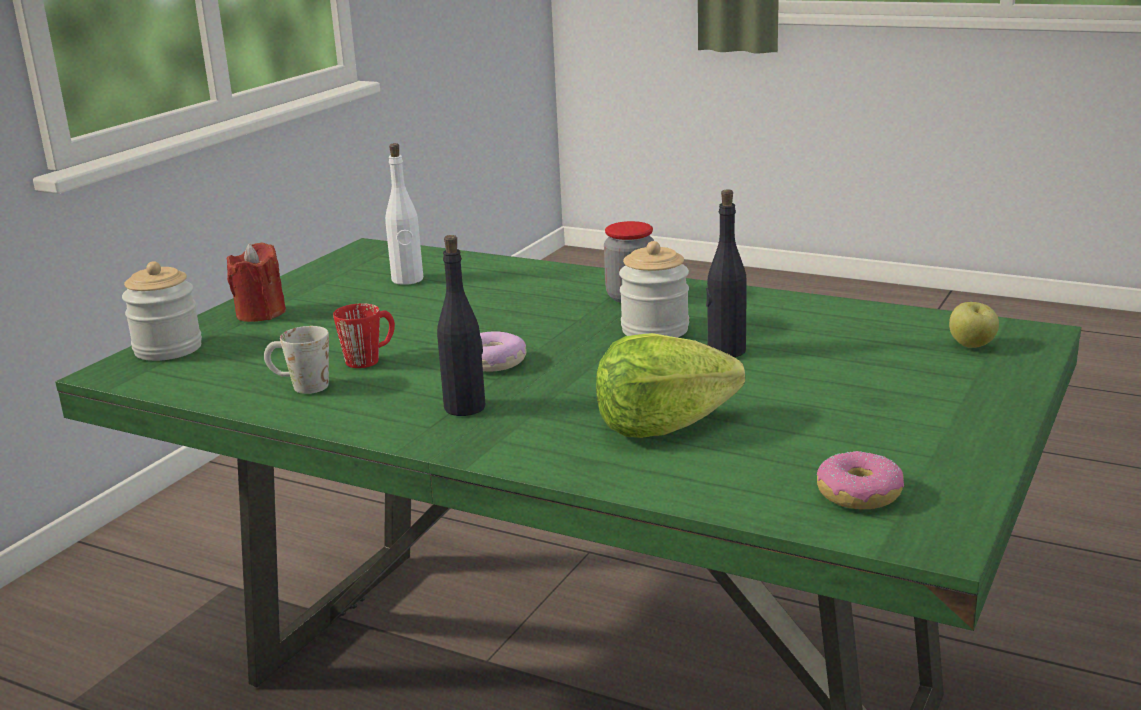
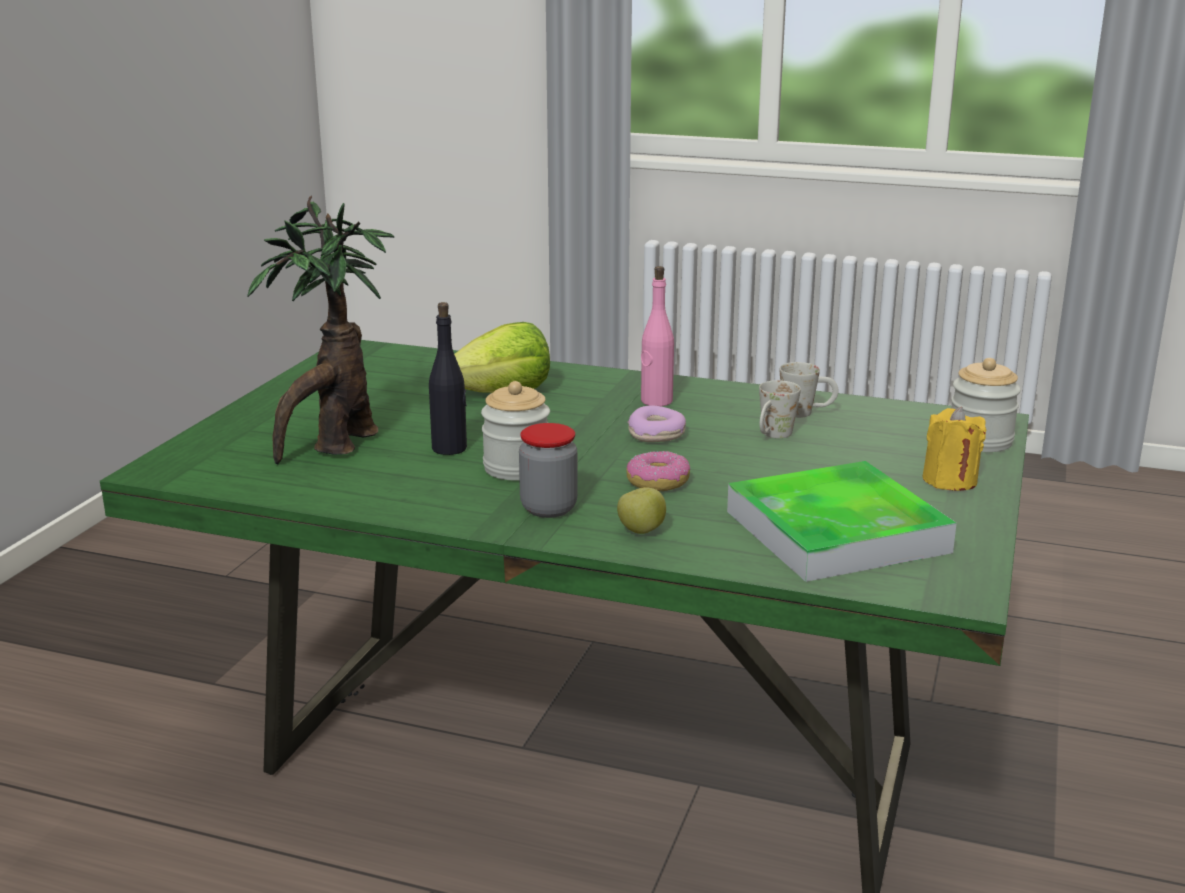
camera: 170 degrees right, 0 degrees up
(261, 313) = (950, 480): red candle -> yellow candle
(370, 358) = (773, 436): red mug -> white mug
(407, 280) = (836, 531): white bottle -> tray
(465, 407) = (656, 401): black bottle -> pink bottle
(855, 355) = (335, 446): none -> potted plant
(858, 495) = (384, 363): donut -> donut (658, 482)
(972, 346) = (225, 457): apple -> apple (641, 531)

